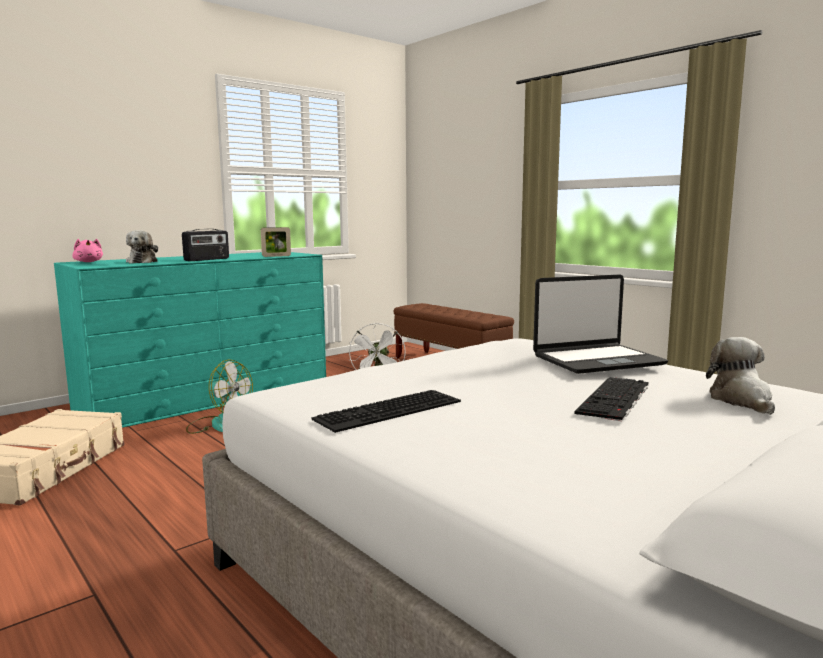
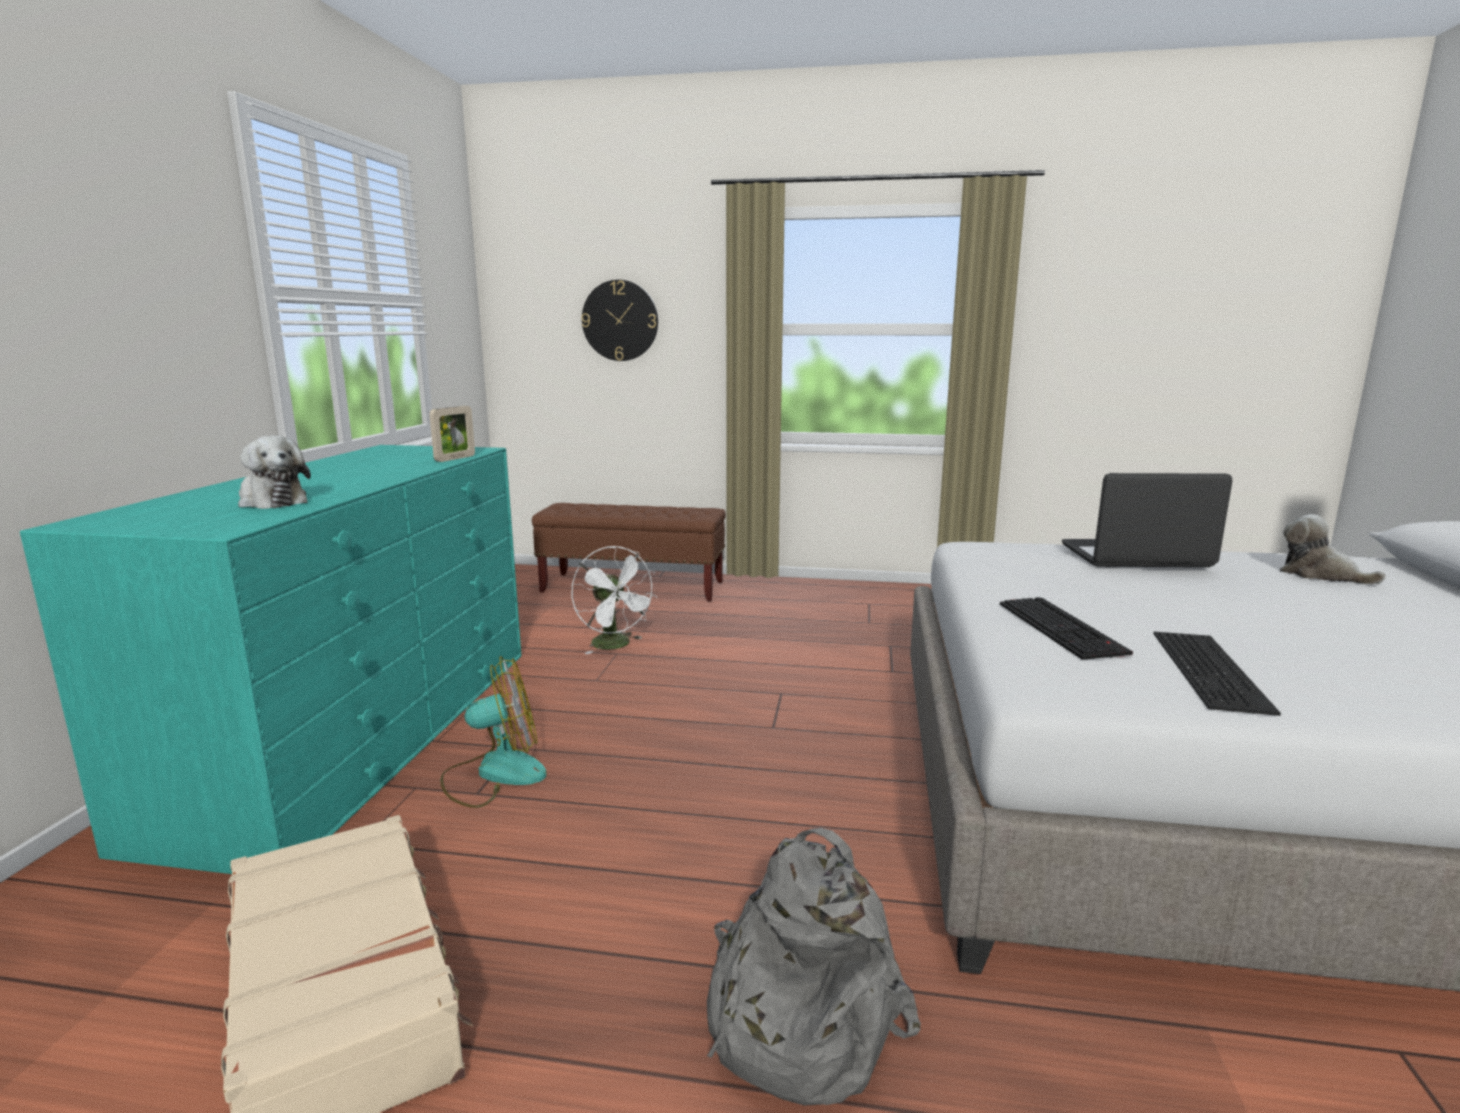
camera: 40 degrees left, 5 degrees up
(88, 262) = (127, 517): pink plush toy -> none
(127, 545) = (796, 1019): none -> grey backpack
(207, 259) = (375, 480): radio -> none
(471, 183) = (620, 320): none -> wall clock
(597, 360) = (1136, 557): laptop -> laptop turned 120 degrees counterclockwise
(615, 399) = (1278, 598): keyboard -> keyboard (1063, 628)

